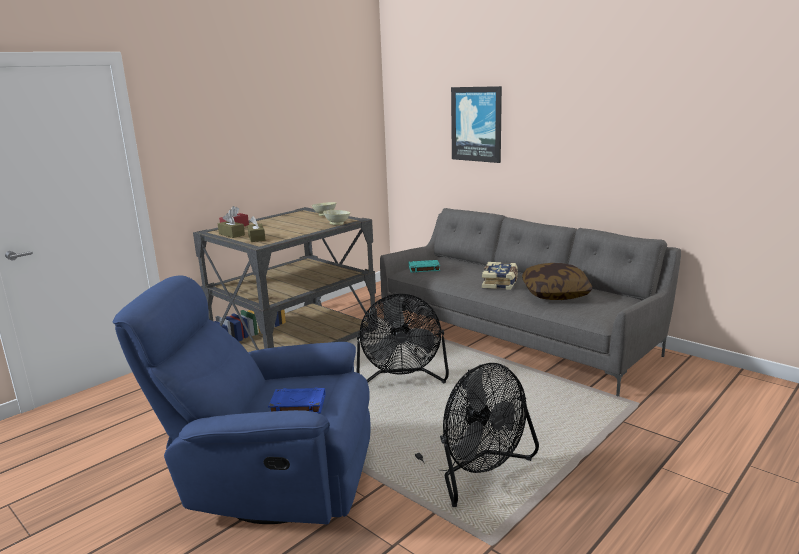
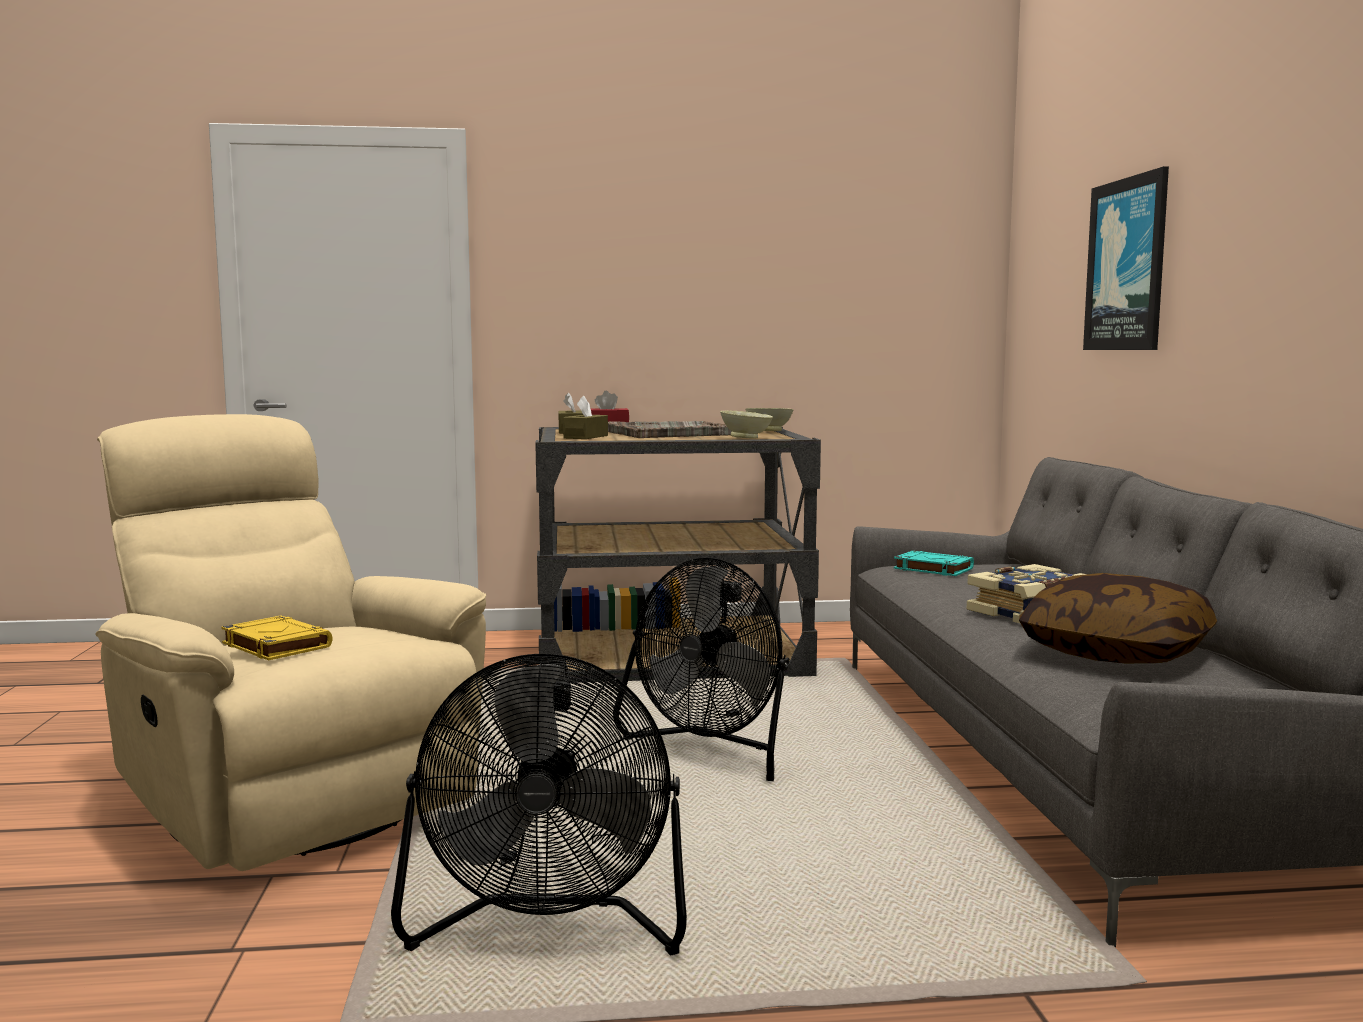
camera: 40 degrees right, 10 degrees down
(271, 479) = (290, 797): blue armchair -> beige armchair
(283, 225) = (671, 433): none -> grey tray
(297, 405) = (275, 645): blue book -> yellow book

